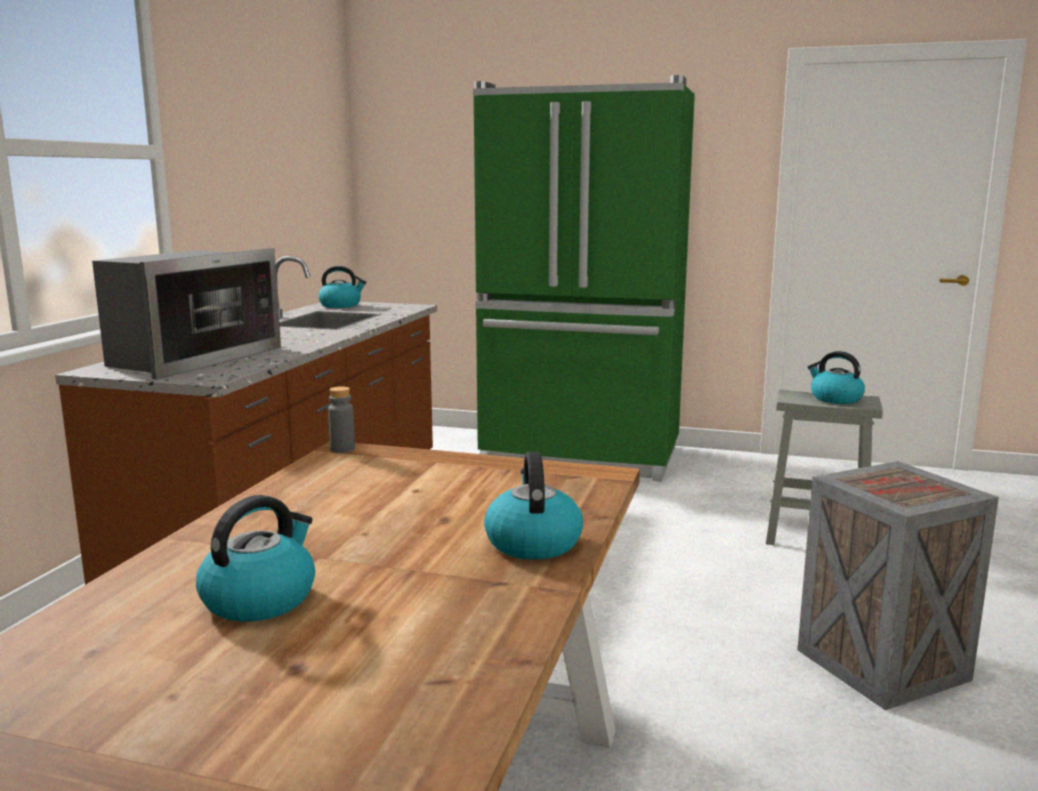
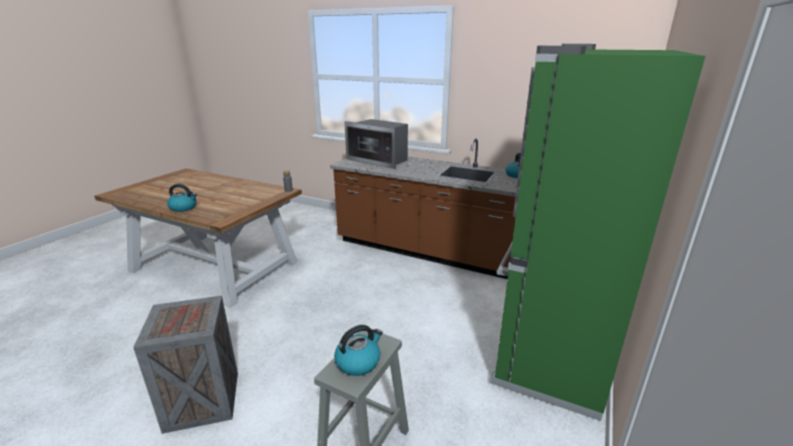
camera: 100 degrees right, 10 degrees up
(260, 599) = (194, 185): kettle -> none

